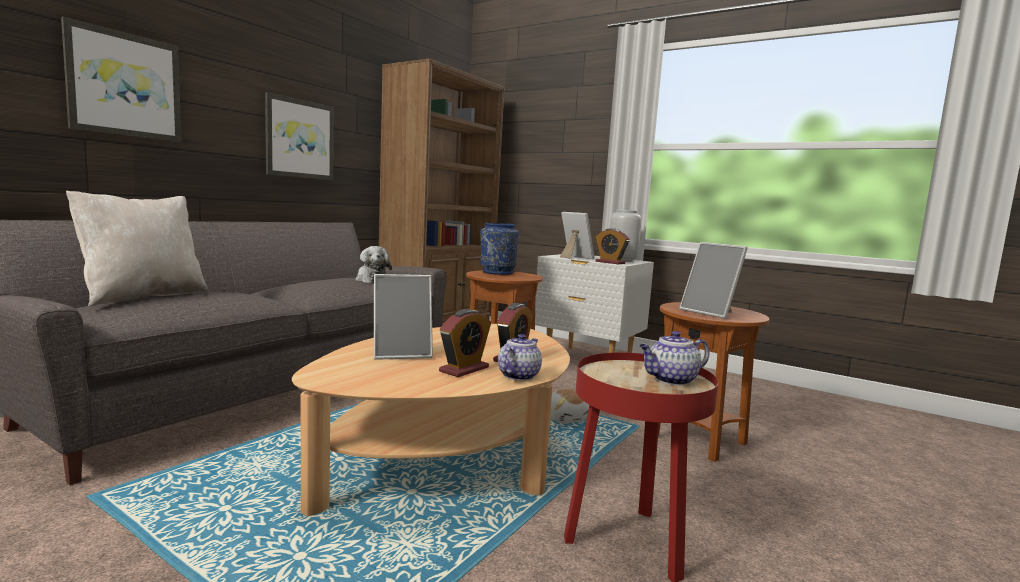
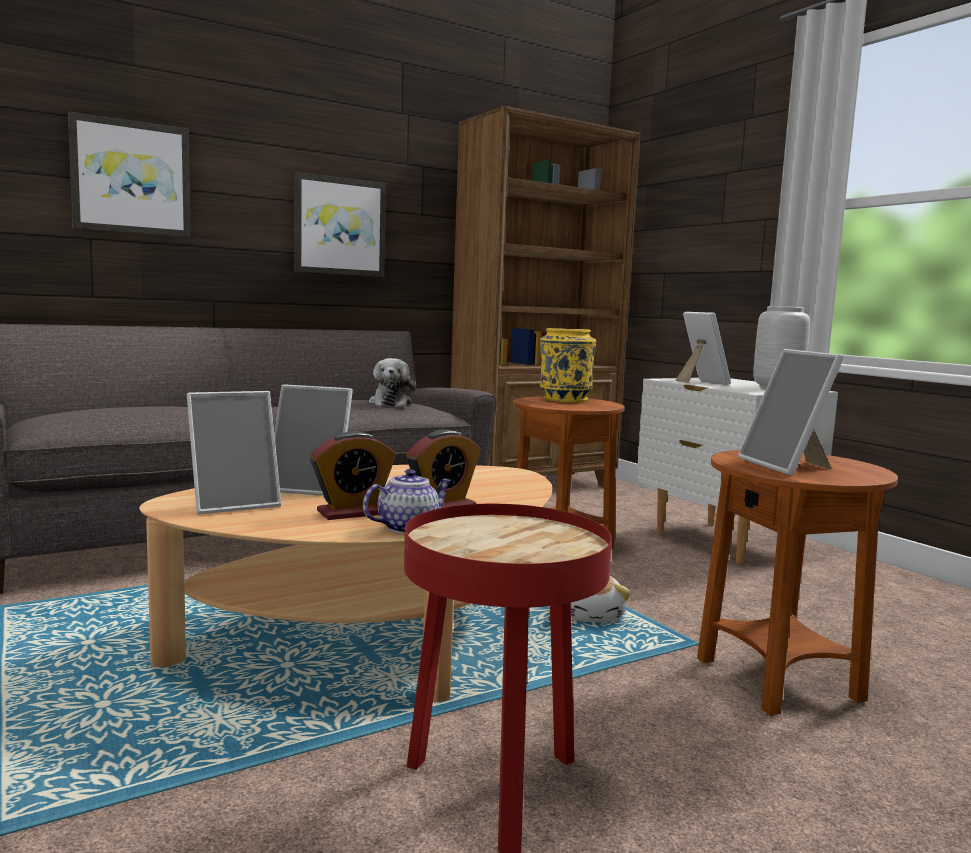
camera: 25 degrees right, 0 degrees up
(143, 297) = (105, 407): beige pillow -> none
(368, 373) = (234, 504): none -> picture frame
(497, 272) = (564, 399): blue vase -> yellow vase
(610, 262) = (743, 389): alarm clock -> none
(671, 380) = (543, 548): teapot -> none

